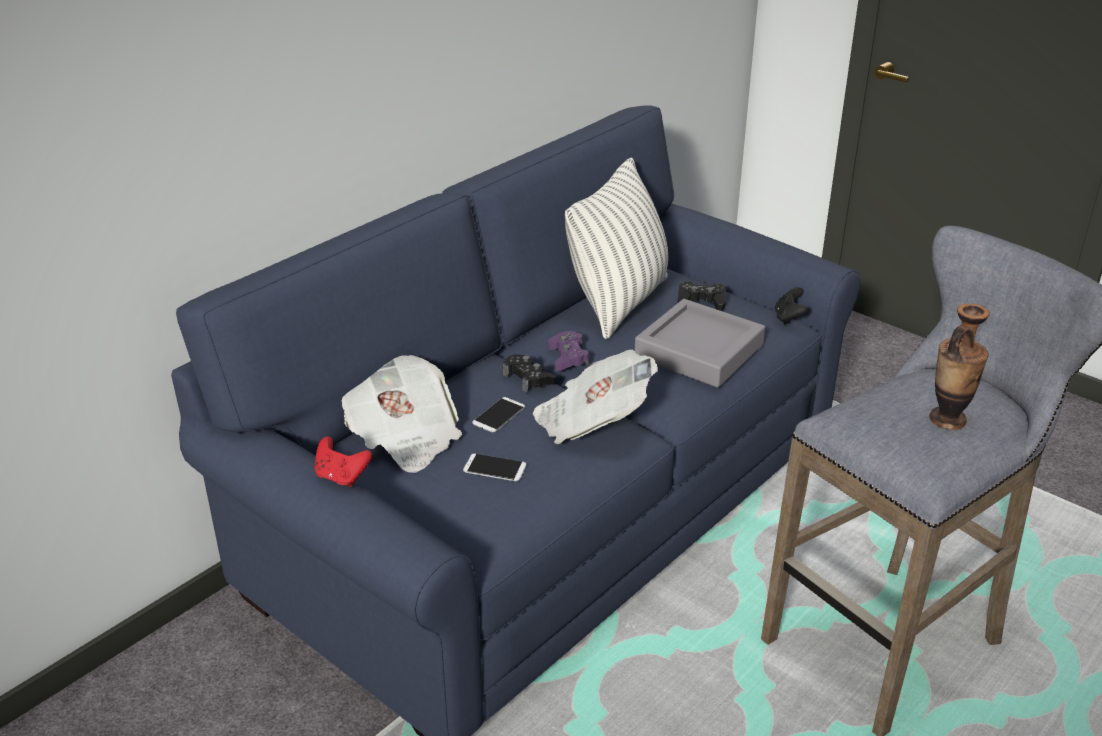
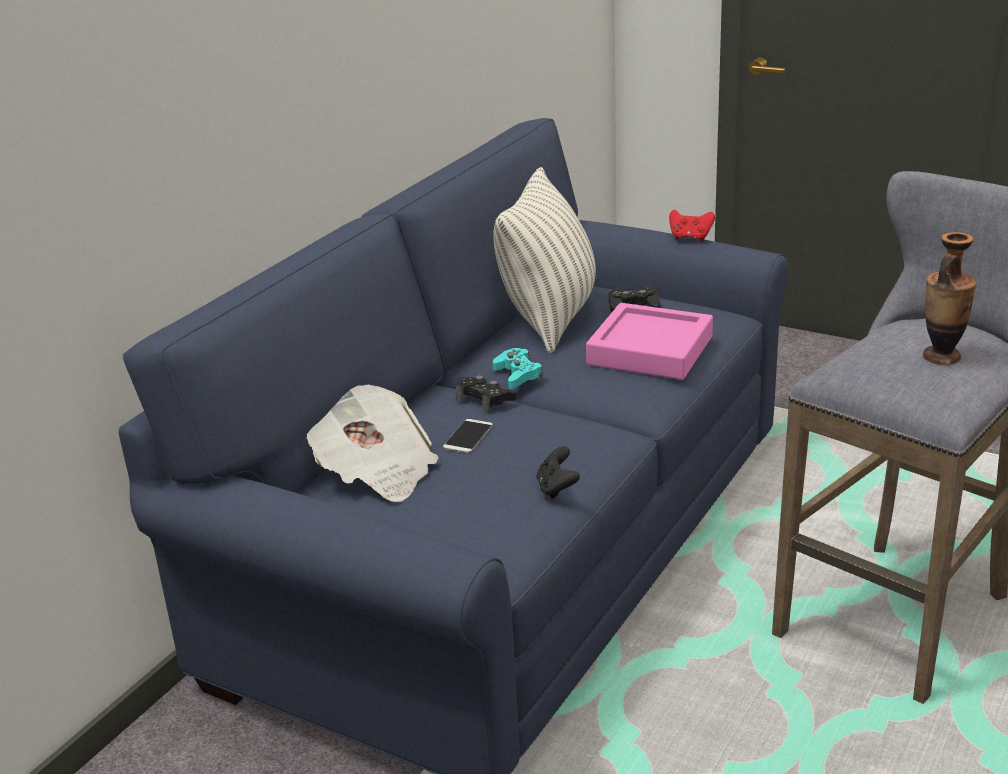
camera: 10 degrees left, 5 degrees down
(341, 477) = (339, 506): red game controller -> red game controller (690, 237)
(495, 468) = (484, 485): phone -> none
(568, 357) = (518, 375): purple game controller -> turquoise game controller
(592, 422) = (568, 428): newspaper -> none
(699, 351) = (650, 351): grey tray -> pink tray
(789, 318) = (727, 310): black game controller -> black game controller (557, 488)

